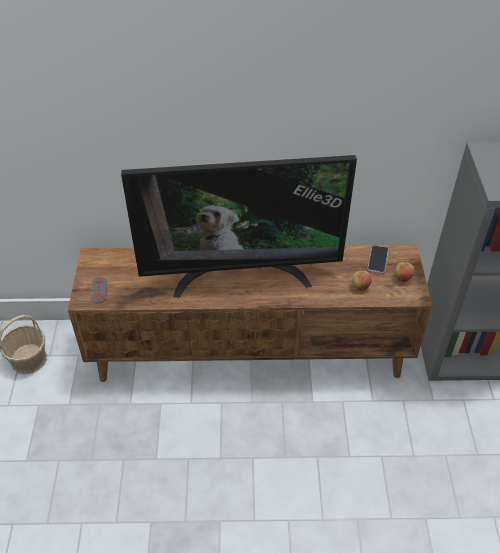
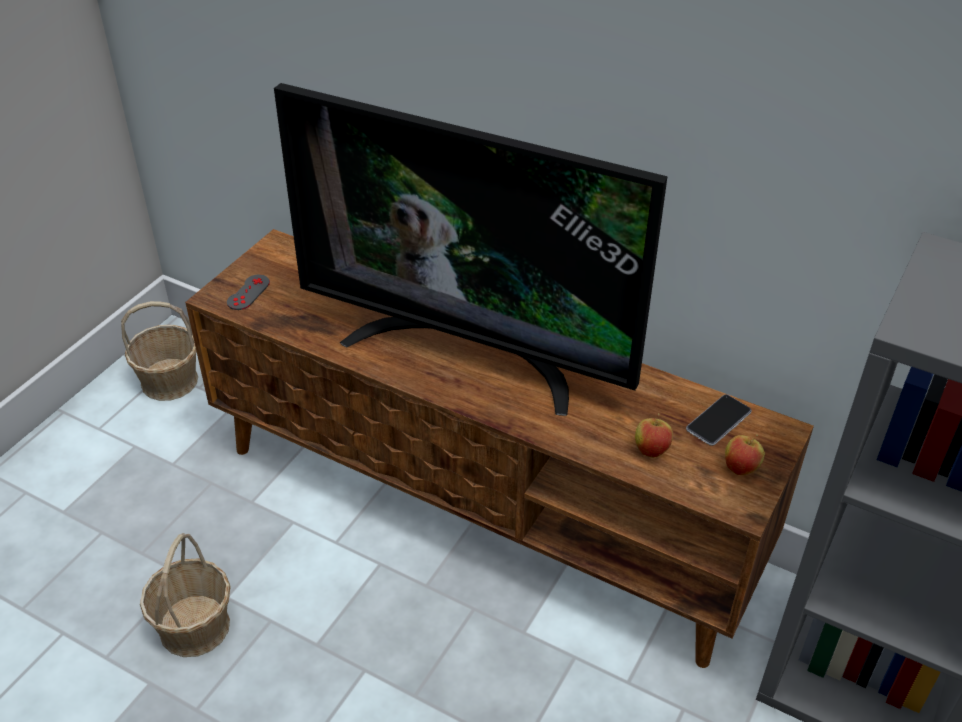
camera: 30 degrees right, 5 degrees down
(151, 481) = (195, 626): none -> basket

